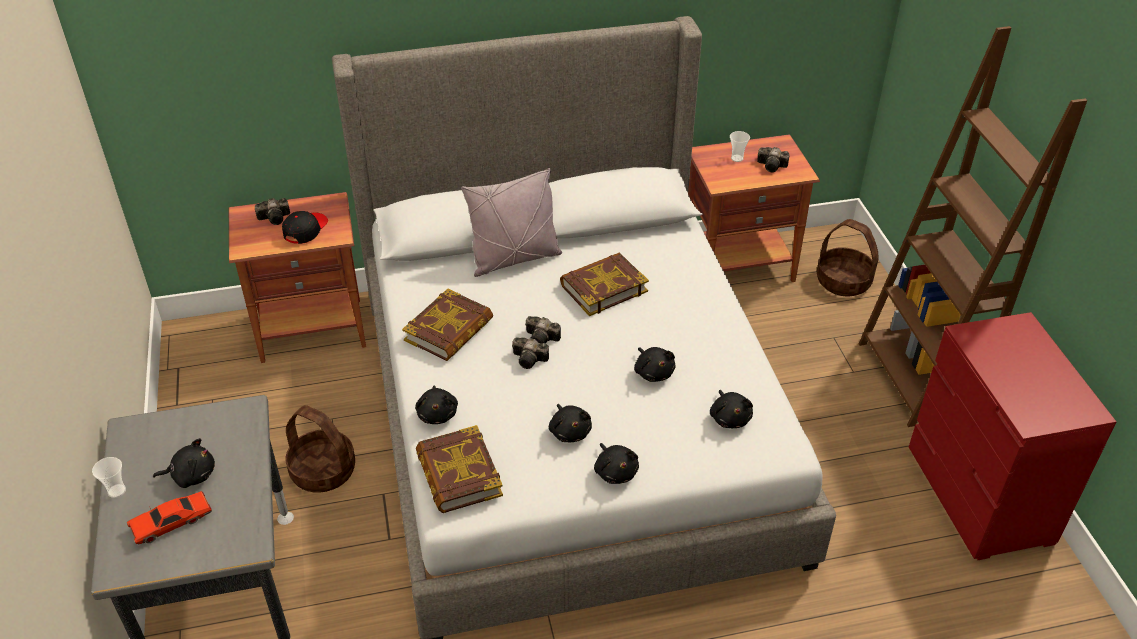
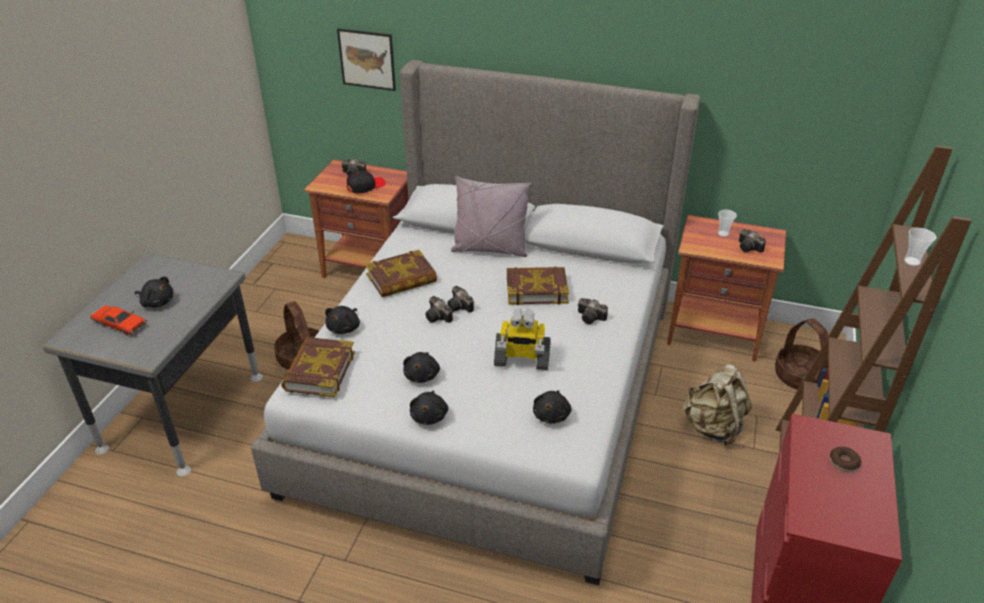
camera: 30 degrees right, 5 degrees down
(117, 491) = (110, 294): cup -> cup (912, 261)
(171, 523) = (120, 324): red toy car -> red toy car turned 150 degrees counterclockwise
(265, 68) = (367, 59): none -> picture
(653, 372) = (521, 359): black plush toy -> toy robot
(683, 299) = (591, 318): none -> camera
(805, 366) = (713, 427): none -> beige backpack
(1017, 355) = (843, 462): none -> donut

